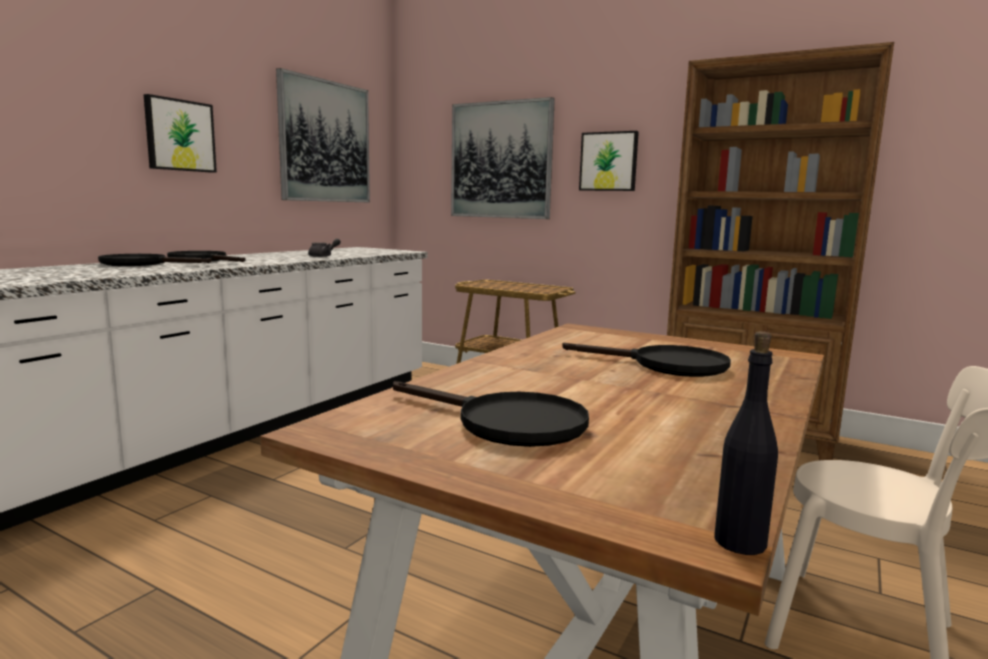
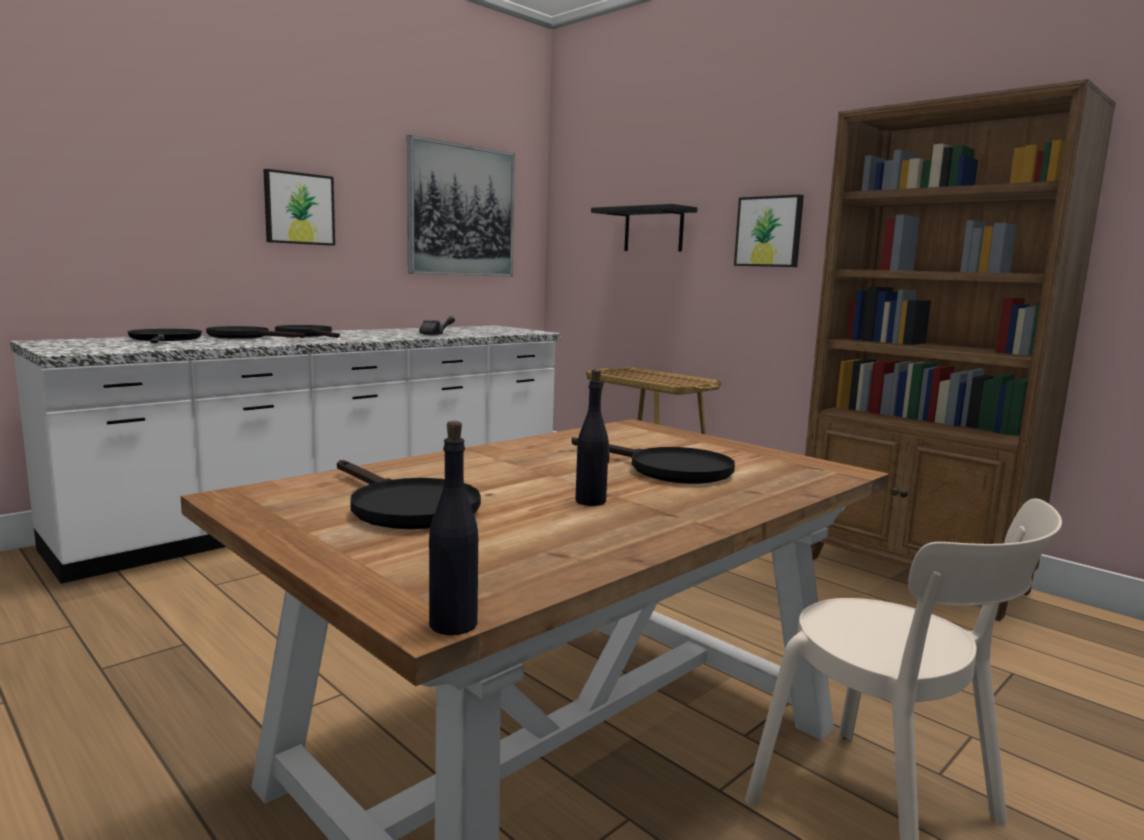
camera: 15 degrees right, 0 degrees up
(60, 270) = (165, 340): none -> black frying pan
(501, 160) = (653, 230): picture -> black shelf
(655, 400) = (591, 501): none -> black bottle

